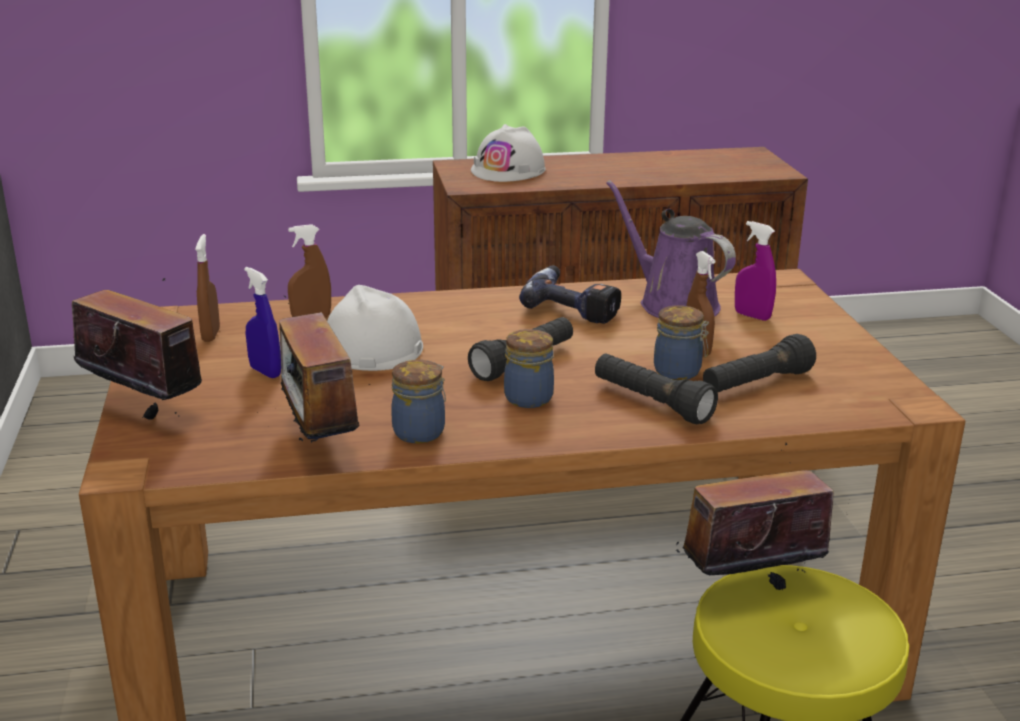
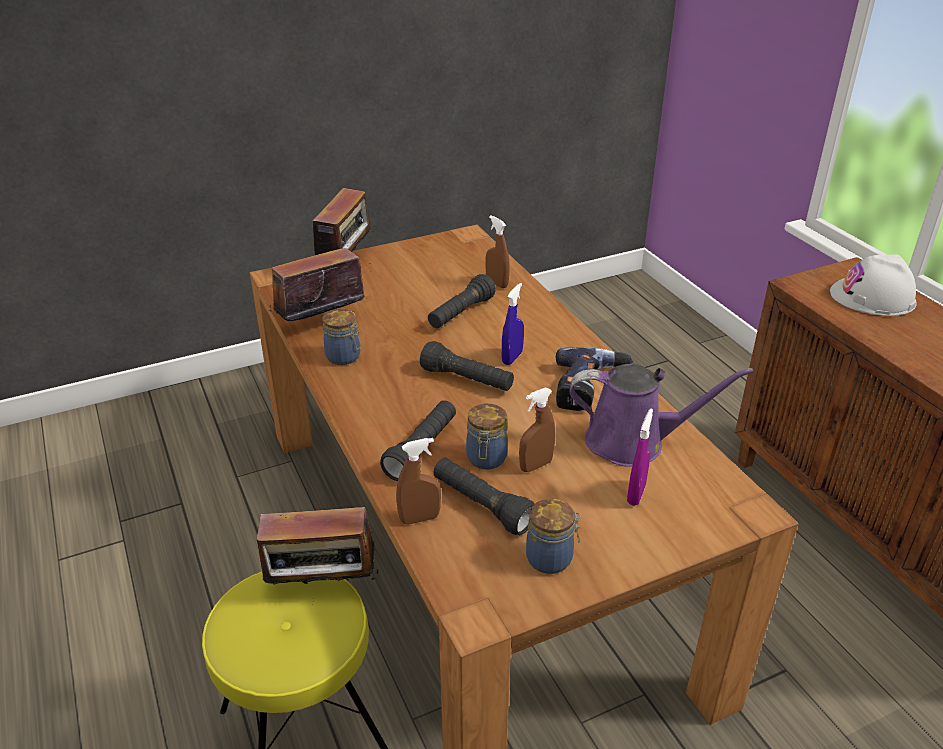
camera: 75 degrees right, 10 degrees up
(211, 335) = (451, 257): brown spray bottle -> brown spray bottle (419, 518)
(265, 372) = (407, 287): blue spray bottle -> blue spray bottle (512, 358)
(369, 348) = (461, 314): white hard hat -> black flashlight
(529, 397) = (410, 391): jar -> jar (551, 558)
(672, 304) = (633, 442): purple watering can -> purple watering can turned 60 degrees clockwise
(748, 585) = (323, 587): radio -> radio turned 120 degrees clockwise

